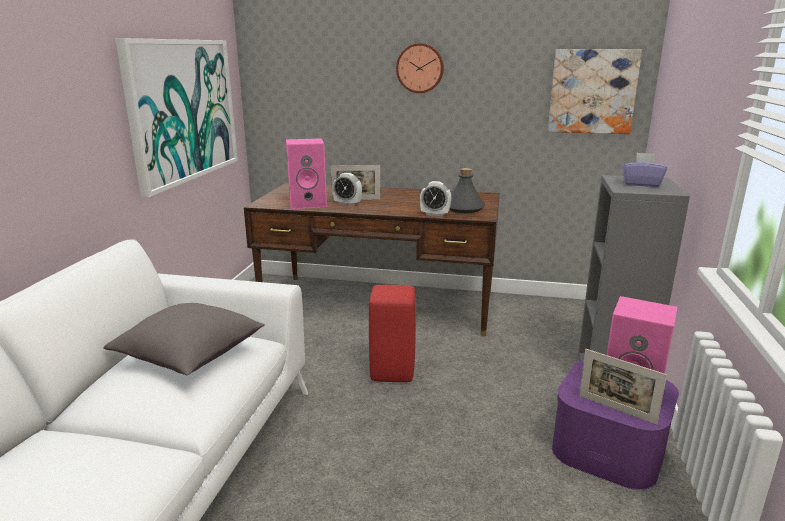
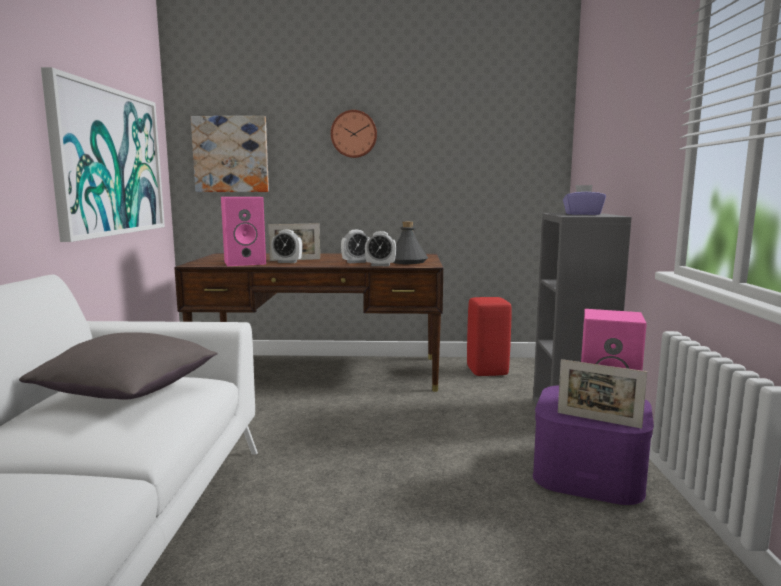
camera: 10 degrees left, 10 degrees down
(391, 373) = (347, 428): red stool -> red stool (486, 371)
(413, 207) = (356, 262): none -> alarm clock
(592, 91) = (517, 154): picture -> picture (231, 154)

